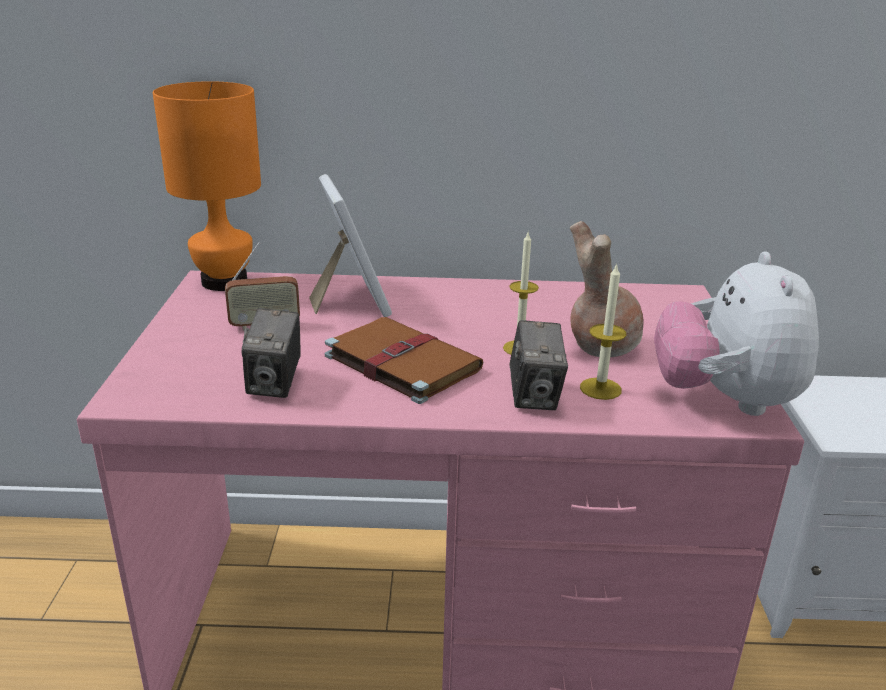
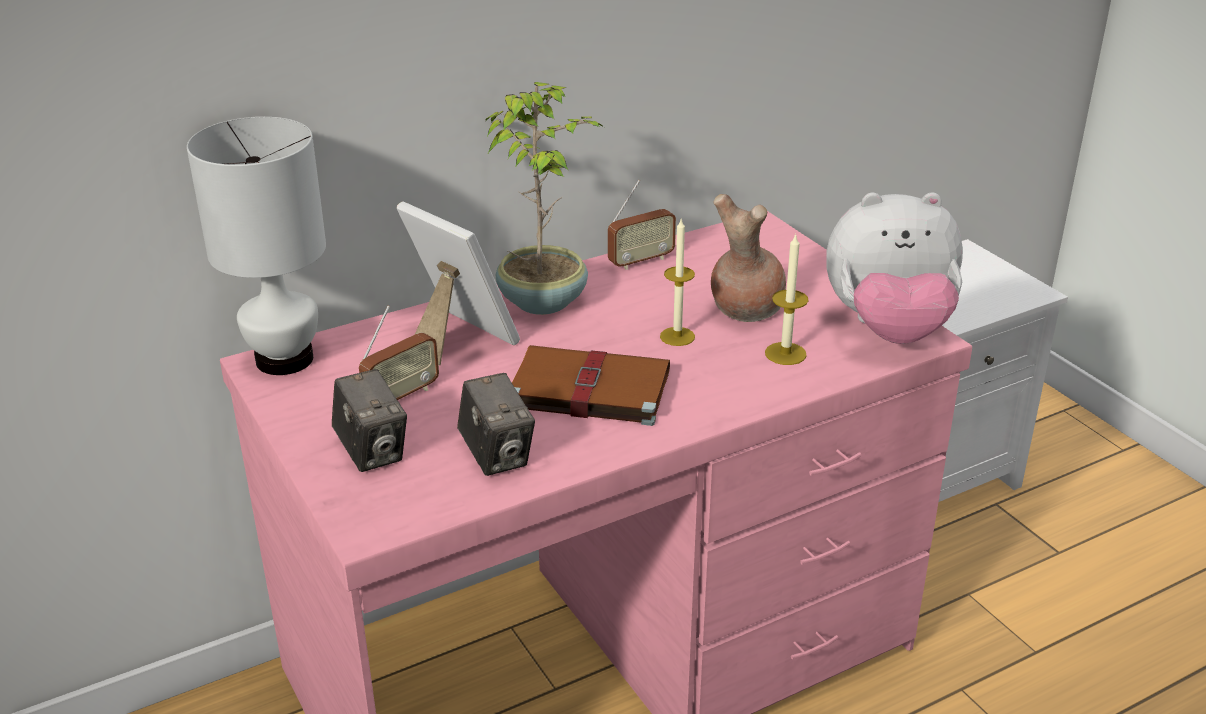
camera: 30 degrees left, 5 degrees up
(223, 281) = (283, 360): orange table lamp -> white table lamp
(444, 296) = (543, 300): none -> potted plant
(534, 396) = (741, 381): camera -> camera (372, 452)
(552, 291) = (641, 261): none -> radio
(725, 400) = (889, 329): plush toy -> plush toy turned 60 degrees counterclockwise

